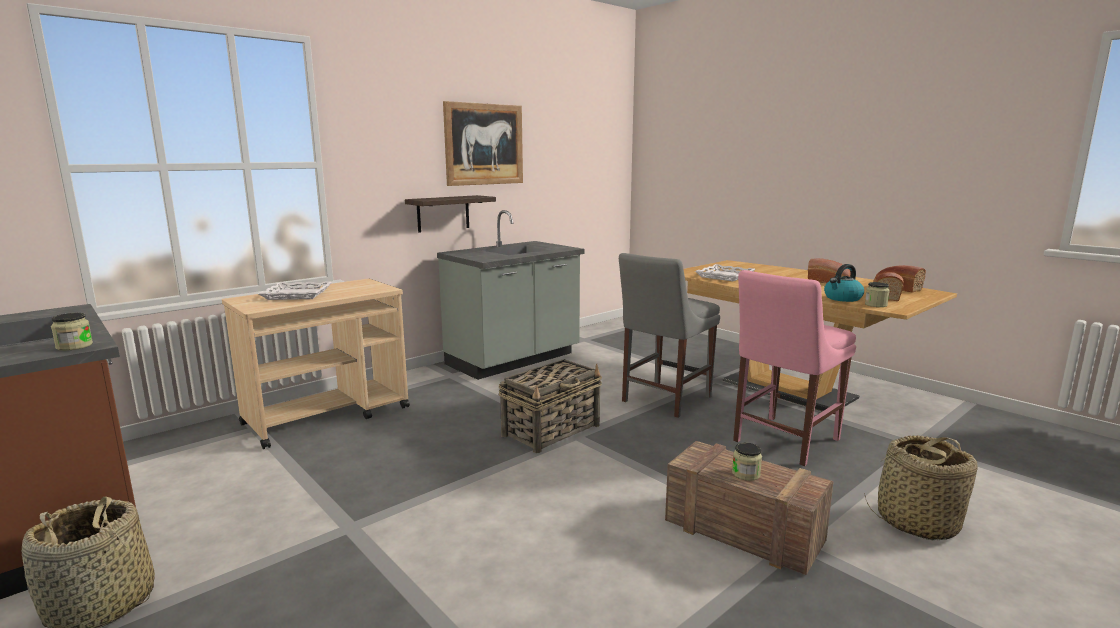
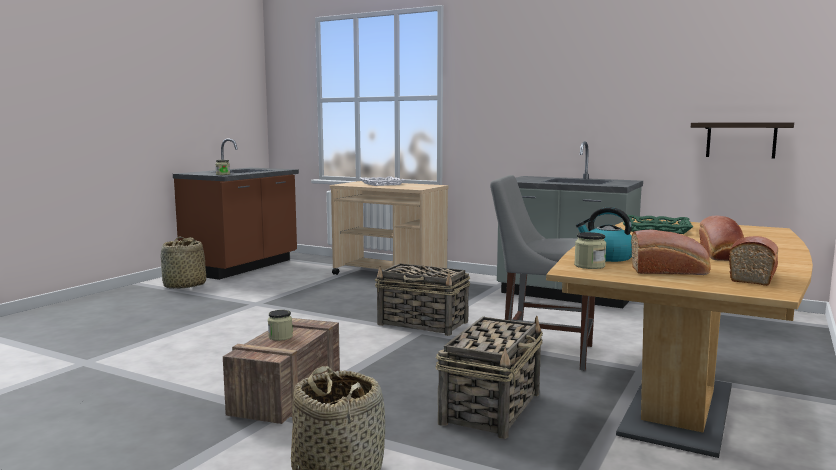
camera: 70 degrees right, 5 degrees down
(443, 213) = (538, 141): shelf -> shelf (741, 140)
(484, 144) = (589, 76): picture -> none
(725, 276) = (656, 229): white tray -> green tray
(782, 441) = (491, 408): pink chair -> basket

